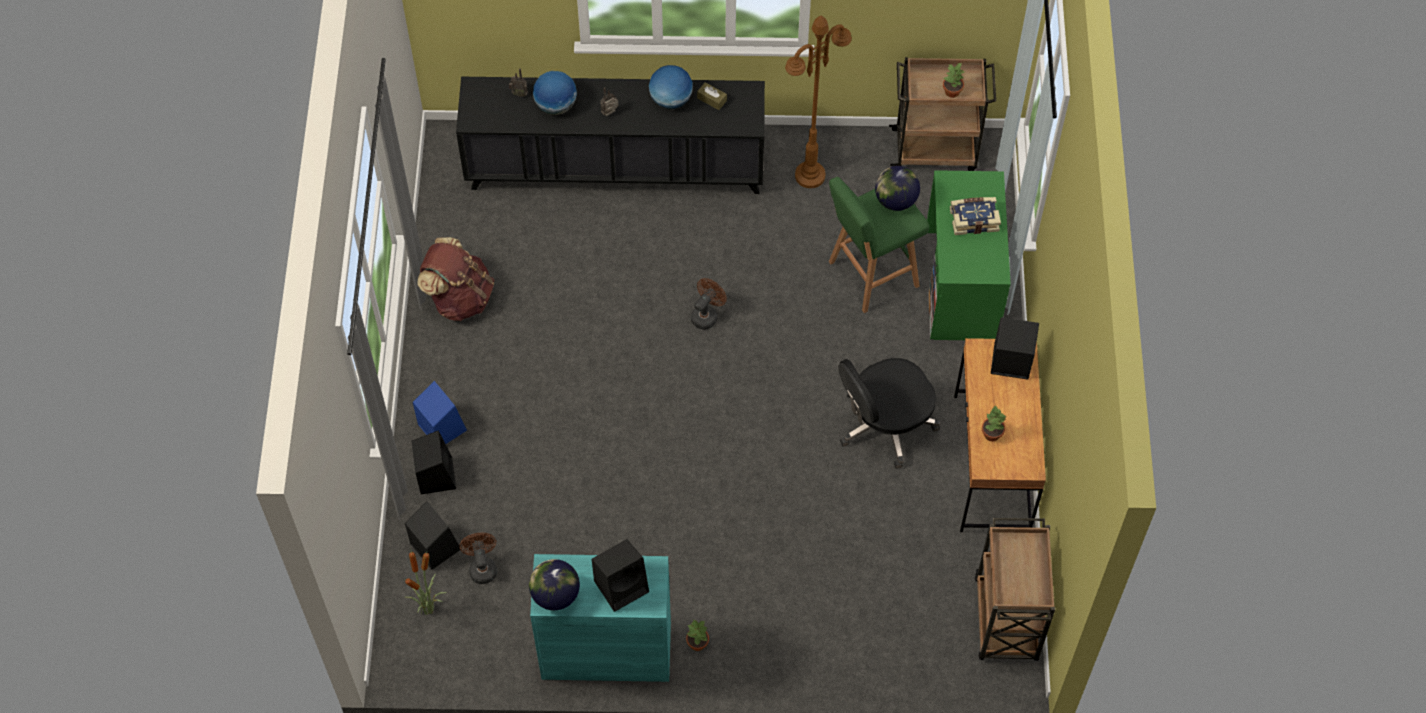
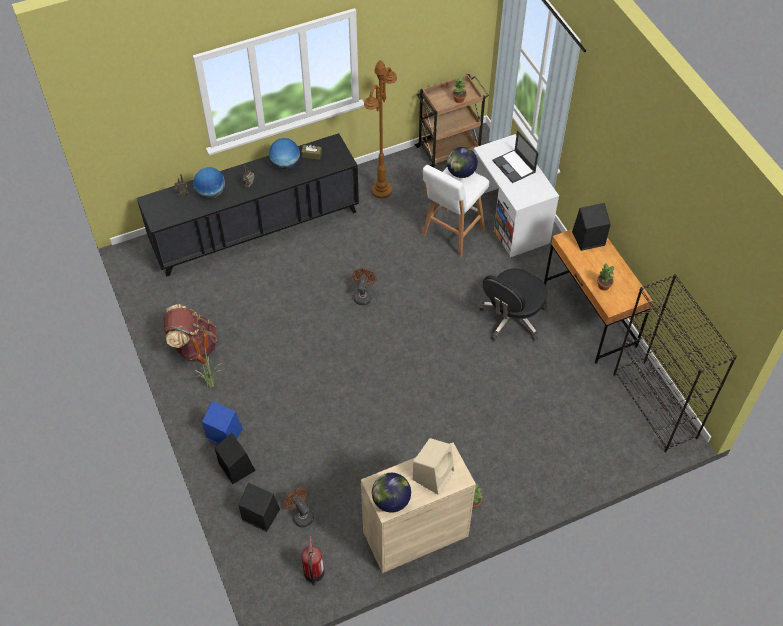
camera: 25 degrees left, 5 degrees down
(429, 609) = (279, 559): potted plant -> potted plant (211, 384)
(461, 644) = (314, 573): none -> fire extinguisher
(606, 651) = (415, 534): turquoise cabinet -> beige cabinet
(622, 585) = (433, 474): black speaker -> beige speaker
(870, 275) = (452, 234): green stool -> white stool
(961, 284) = (509, 219): green desk -> white desk
(973, 219) = (514, 166): book -> laptop
(1006, 621) = (655, 406): brown cart -> black bookcase

